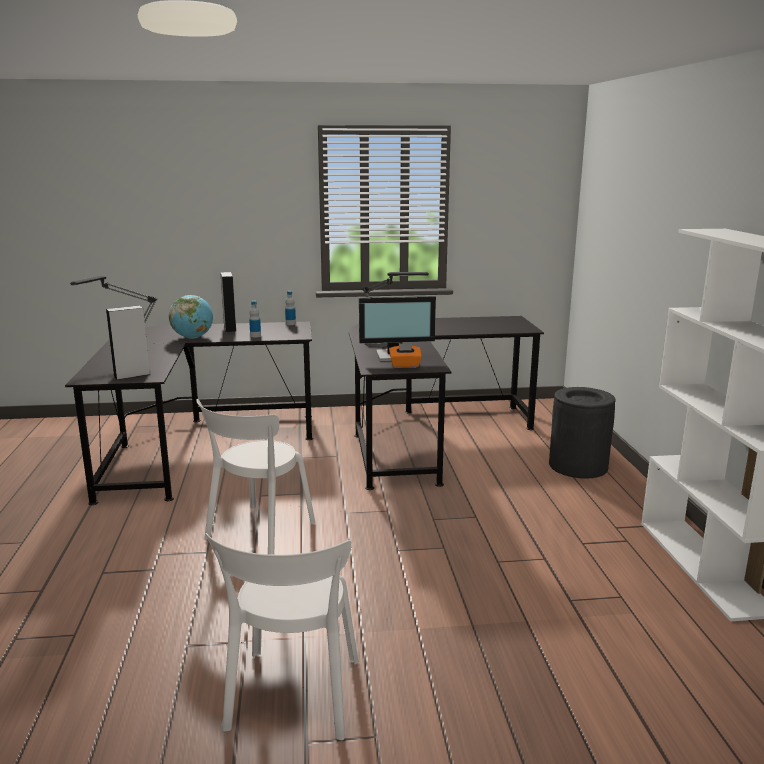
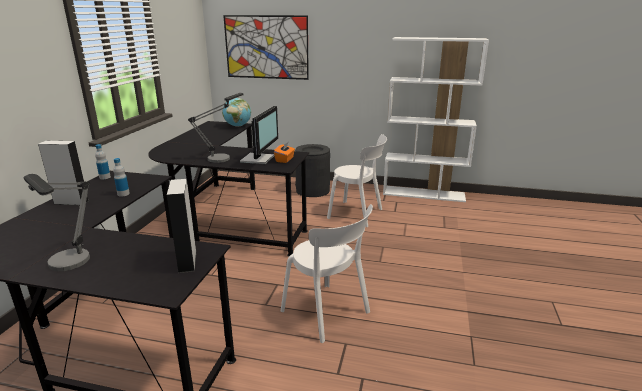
camera: 70 degrees left, 5 degrees up
(193, 337) = (76, 222): globe -> globe (237, 126)
(293, 698) = (526, 324): white chair -> white chair (357, 214)
(615, 225) = (266, 47): none -> picture

